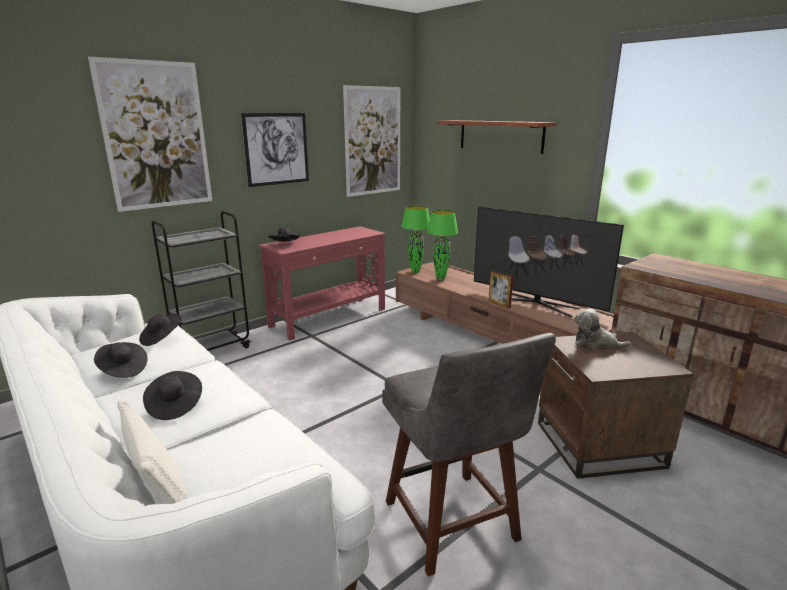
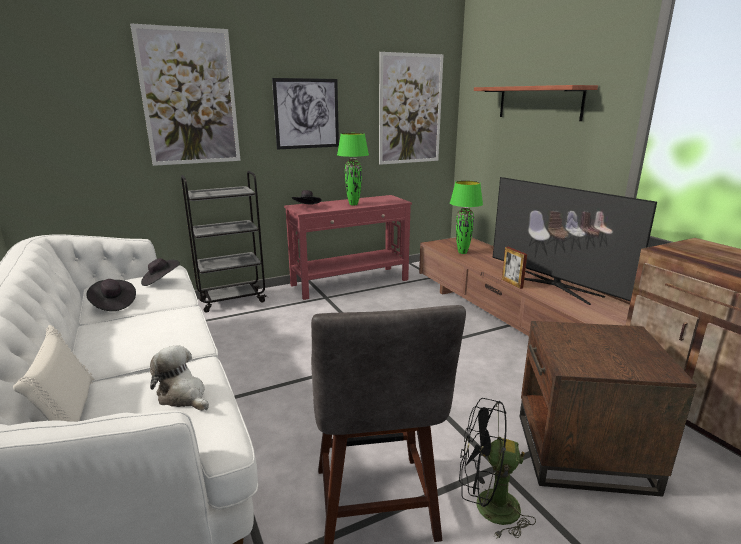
camera: 15 degrees right, 0 degrees up
(174, 405) = (129, 340): black hat -> none
(415, 271) = (440, 244): green table lamp -> green table lamp (353, 204)
(544, 505) = (487, 507): none -> black fan
(596, 344) = (586, 335): plush toy -> plush toy (183, 396)

